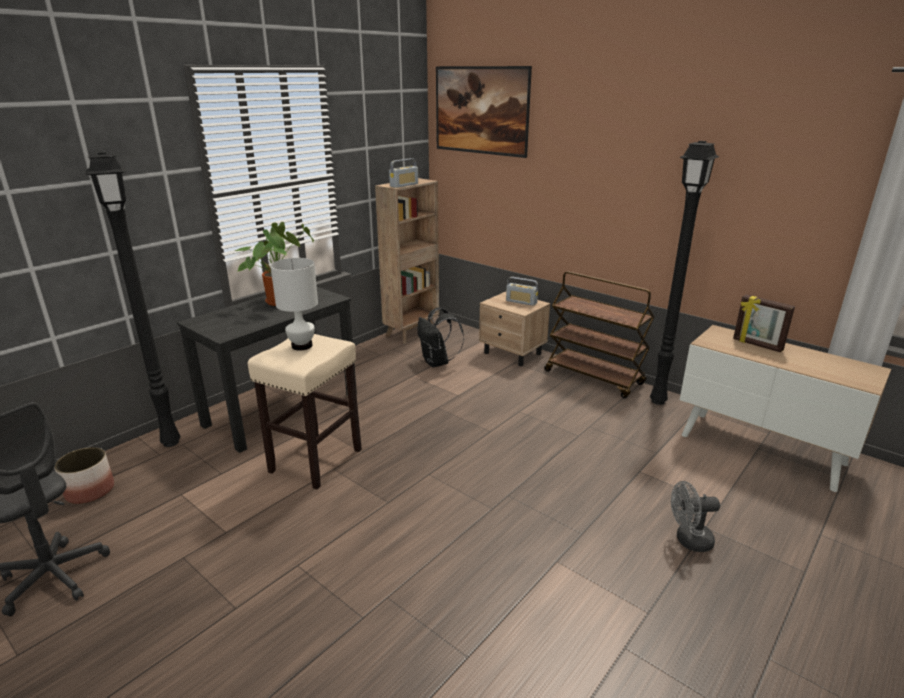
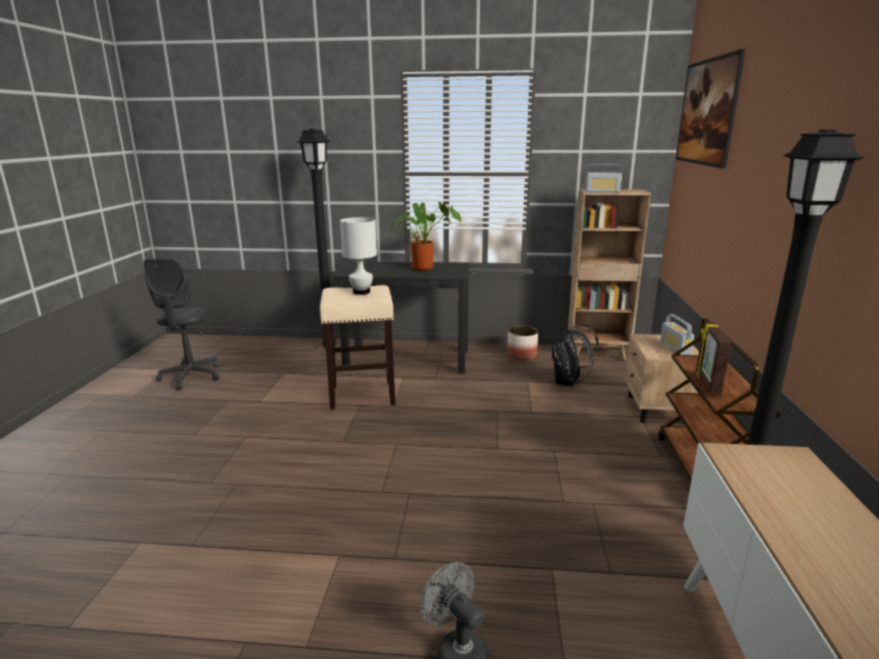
camera: 55 degrees right, 5 degrees down
(90, 491) = (265, 351): planter -> planter (522, 355)
(757, 345) = (808, 497): picture frame -> picture frame (706, 384)

